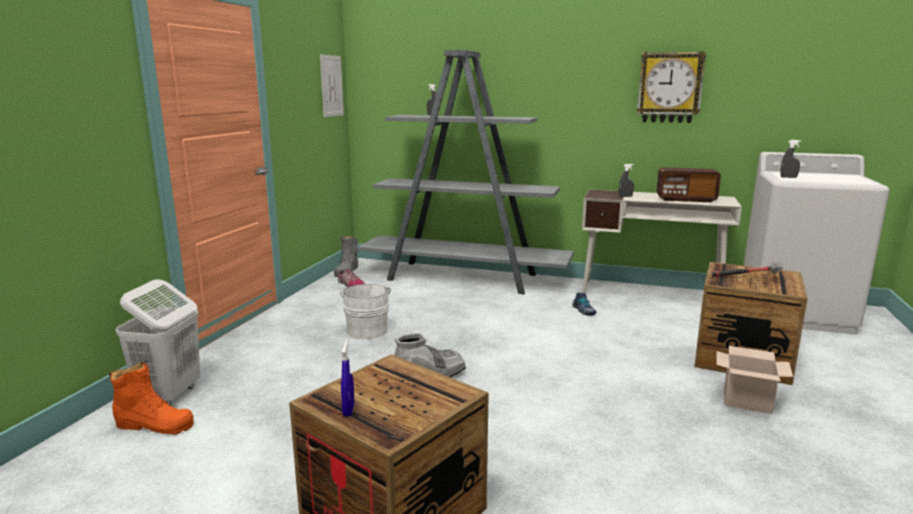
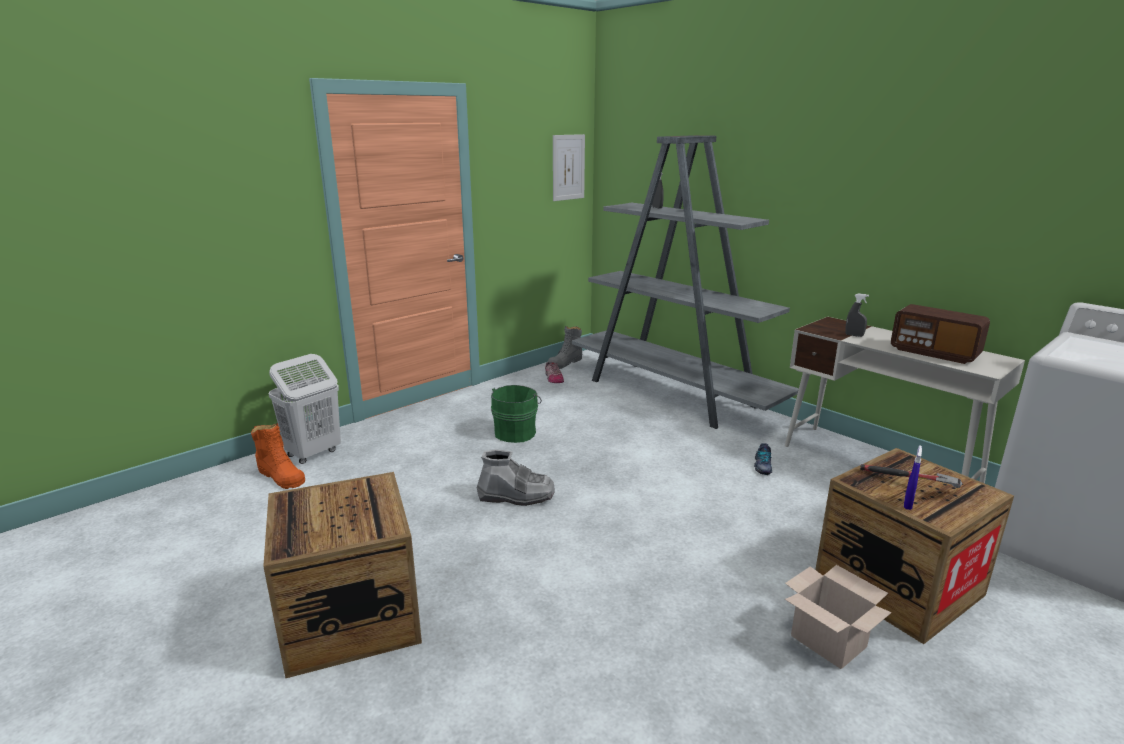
camera: 30 degrees right, 5 degrees up
(348, 410) = (293, 515): blue spray bottle -> blue spray bottle (908, 504)
(367, 330) = (516, 432): white bucket -> green bucket
(670, 87) = (948, 194): wall clock -> none
(788, 177) = (1074, 350): grey spray bottle -> none

